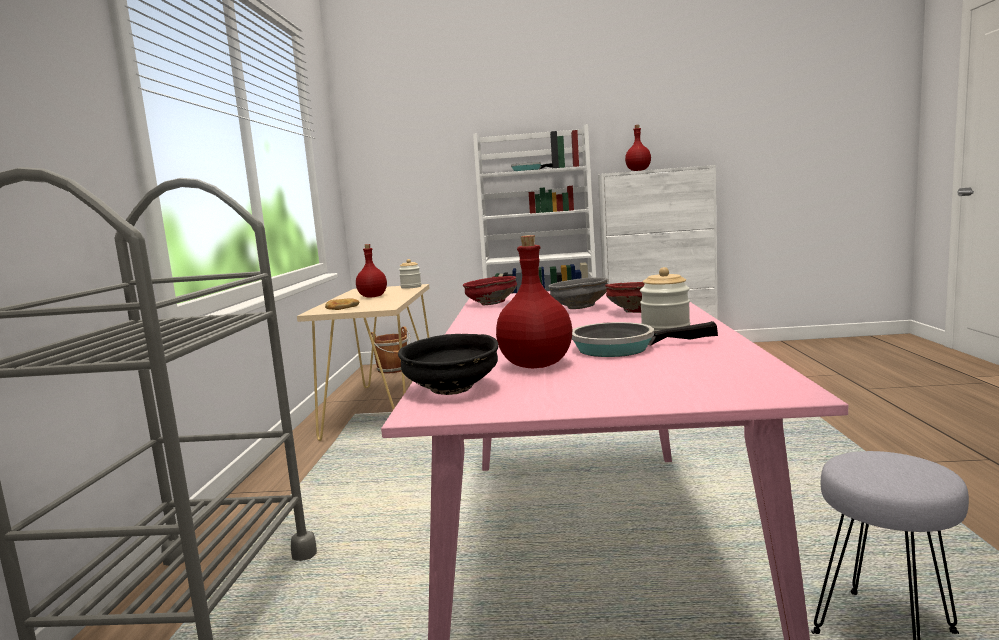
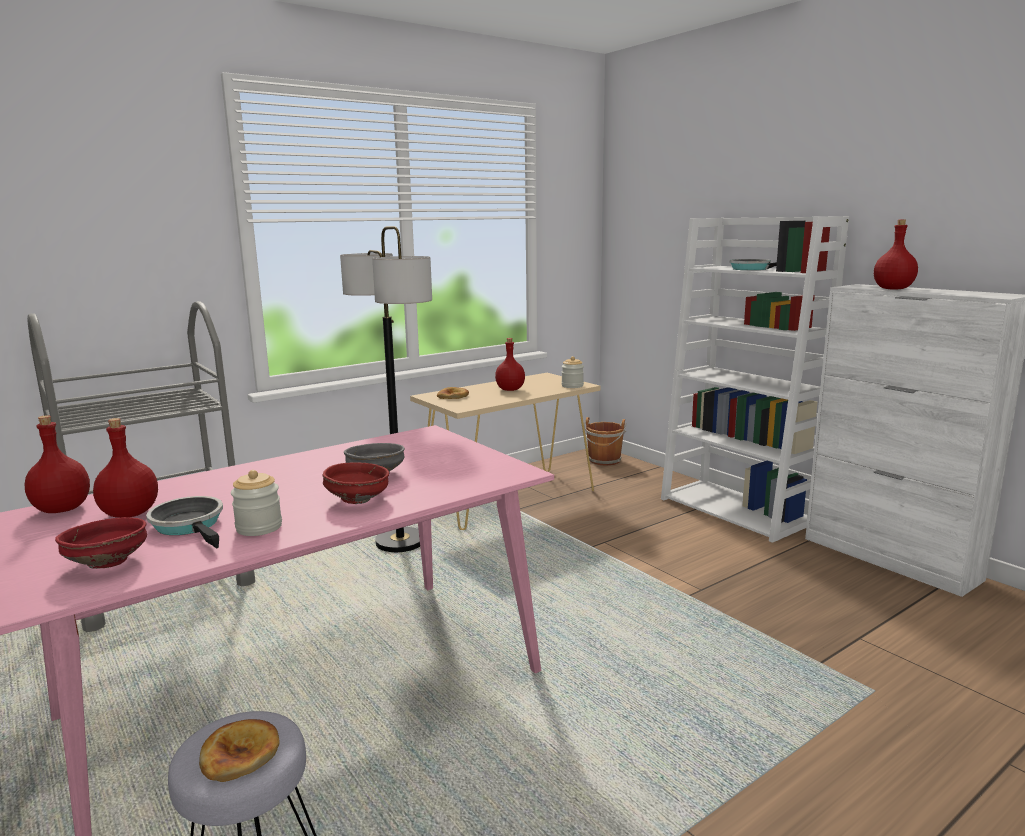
camera: 50 degrees right, 5 degrees up
(374, 463) = (400, 542): none -> floor lamp
(451, 390) = (61, 509): black bowl -> red bottle
(490, 304) = (389, 442): red bowl -> red bowl (108, 562)
(904, 469) = (240, 754): none -> bread

